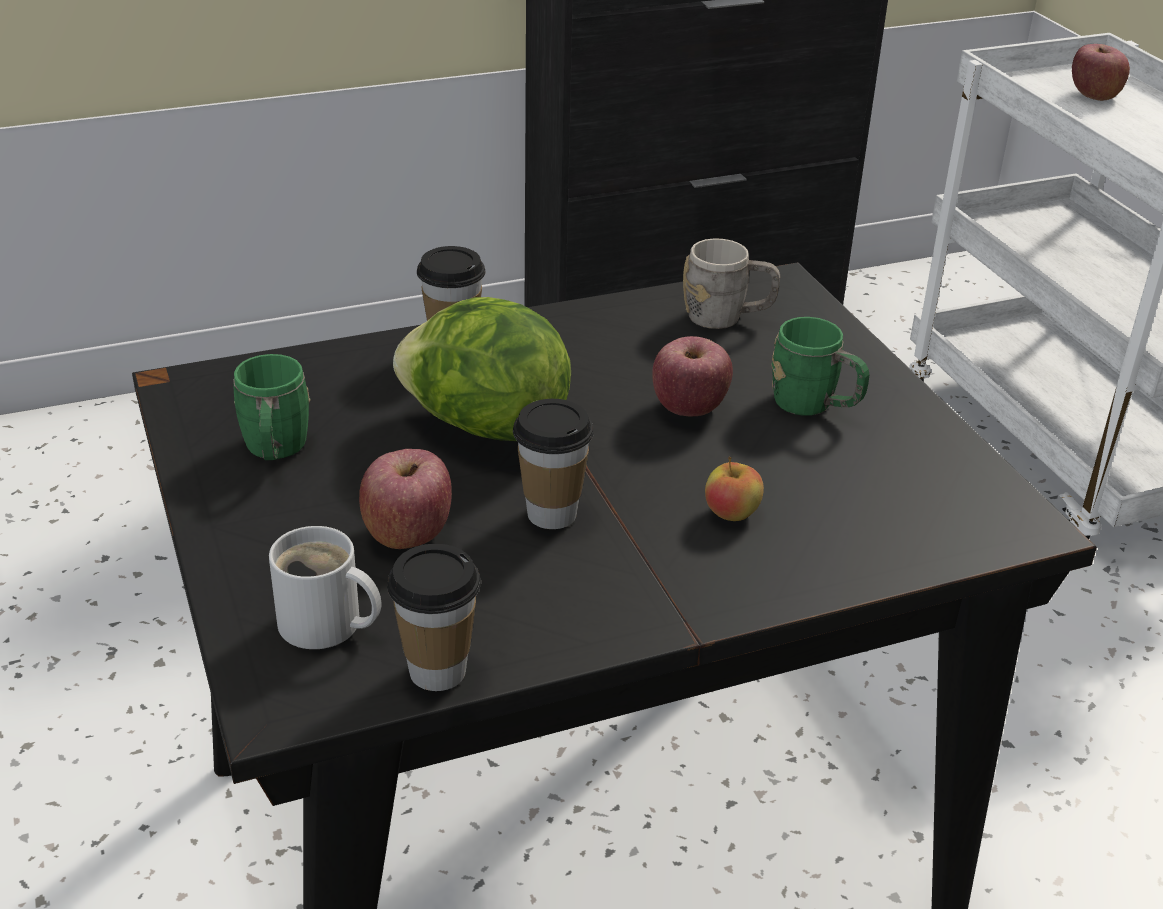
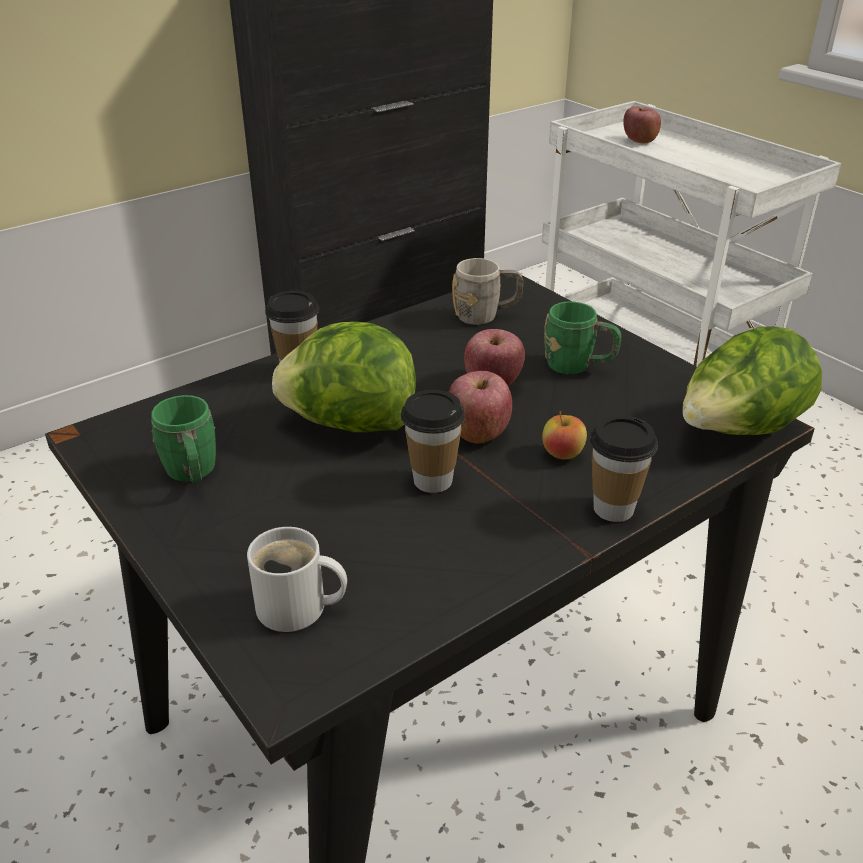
camera: 15 degrees left, 0 degrees up
(407, 533) = (329, 518): apple -> apple (478, 432)
(437, 671) = (405, 625): cup -> cup (613, 508)
(985, 530) = (739, 431): none -> lettuce

